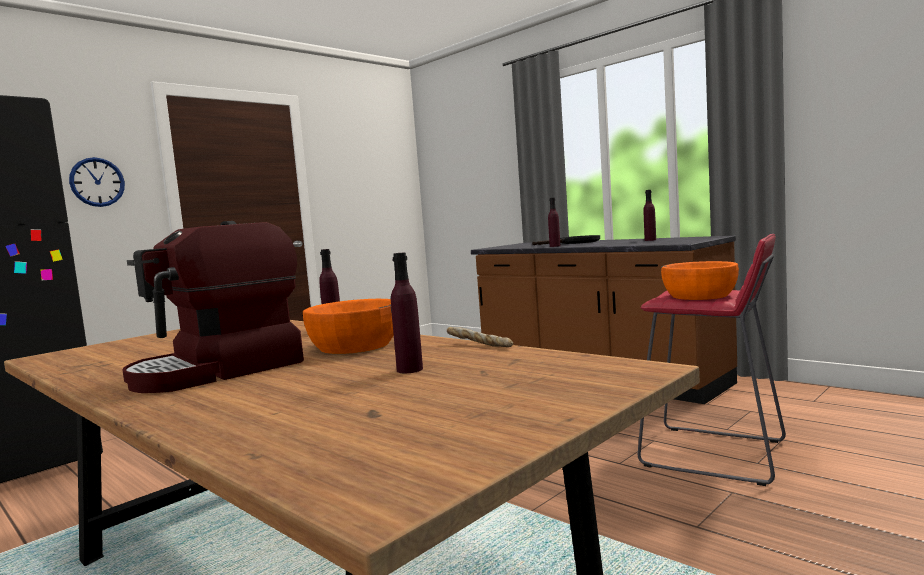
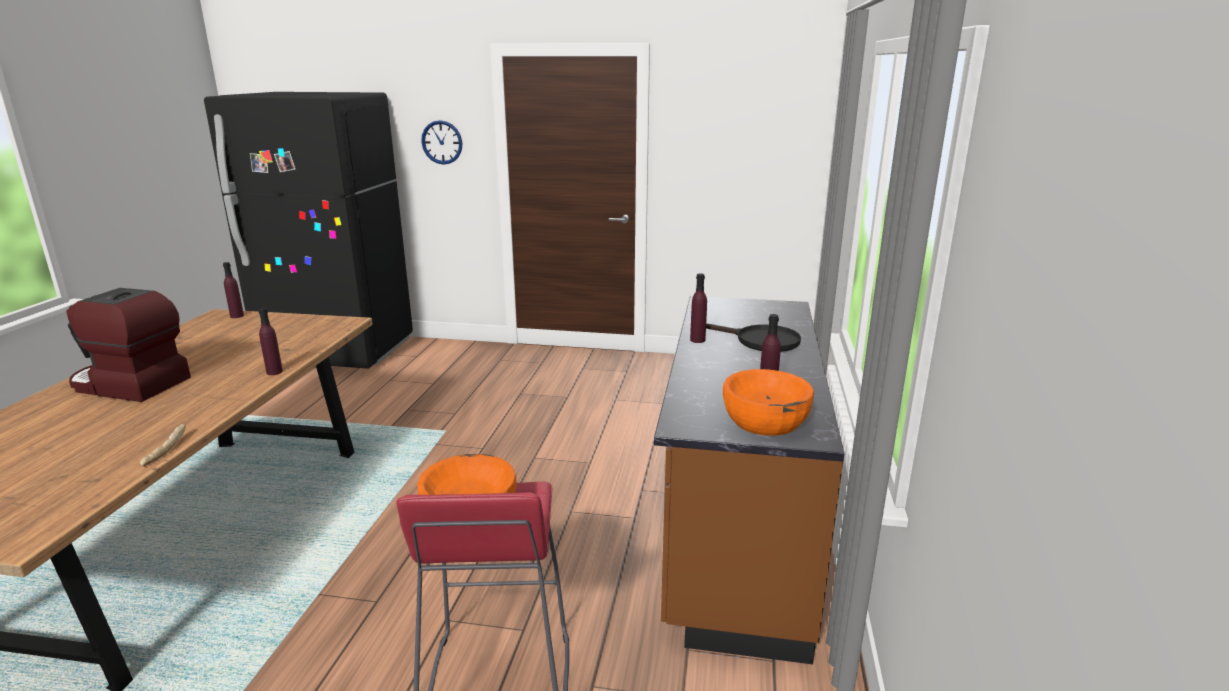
camera: 55 degrees right, 15 degrees up
(355, 345) = (195, 401): orange bowl -> orange bowl (765, 420)
(409, 369) = (87, 447): purple bottle -> purple bottle (237, 316)

